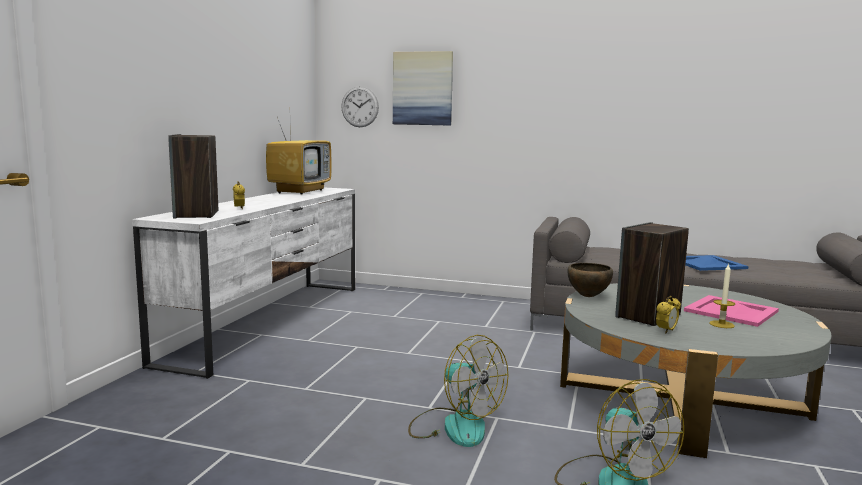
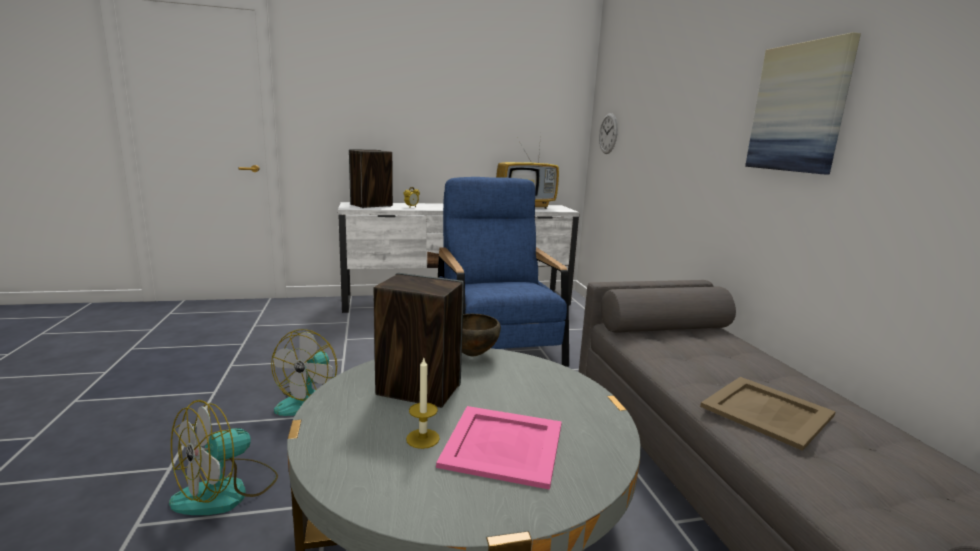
camera: 60 degrees right, 5 degrees up
(403, 330) = (496, 341): none -> blue armchair
(423, 88) = (643, 113): picture -> picture (799, 108)
(666, 331) = (362, 403): alarm clock -> none
(706, 264) = (765, 411): blue tray -> beige tray

